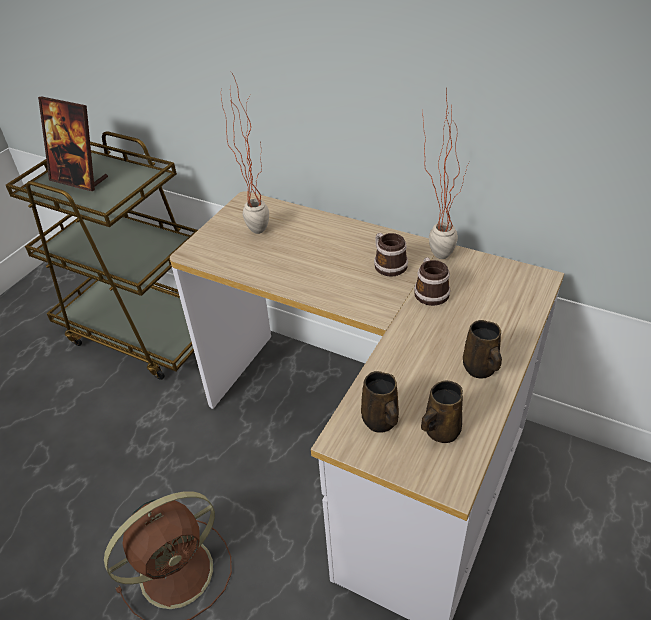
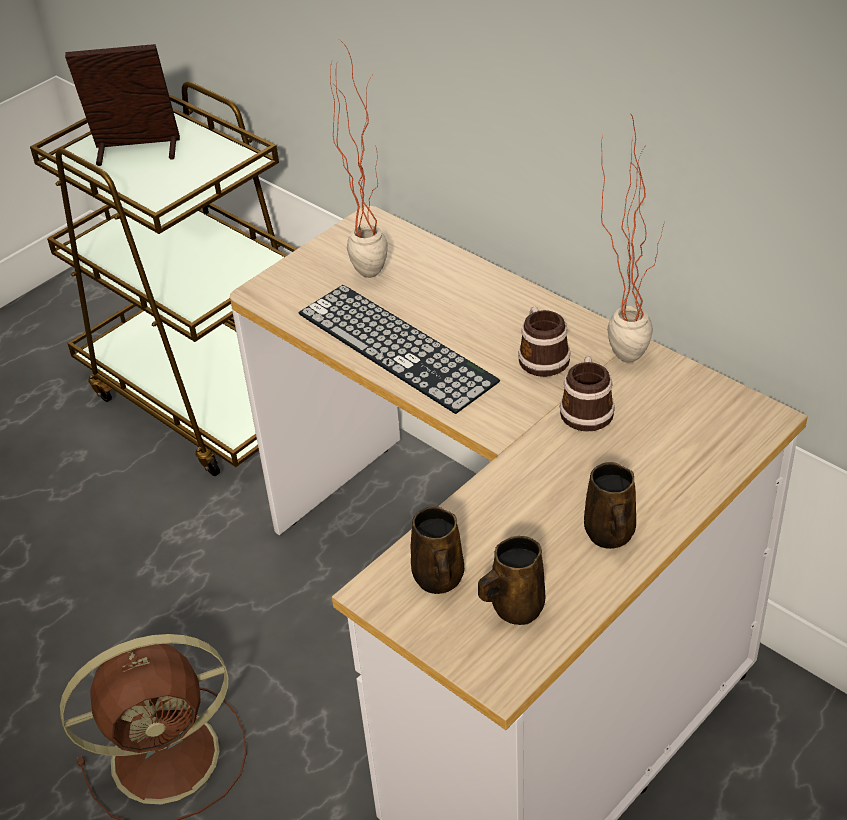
camera: 15 degrees right, 0 degrees up
(79, 179) = (137, 152): picture frame -> picture frame turned 135 degrees clockwise
(292, 273) = (396, 347): none -> keyboard

